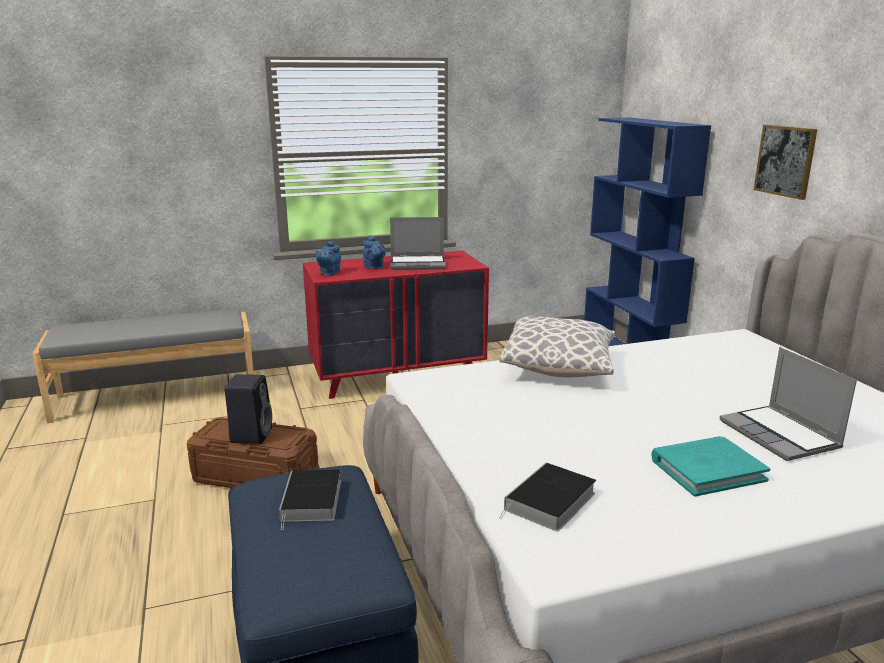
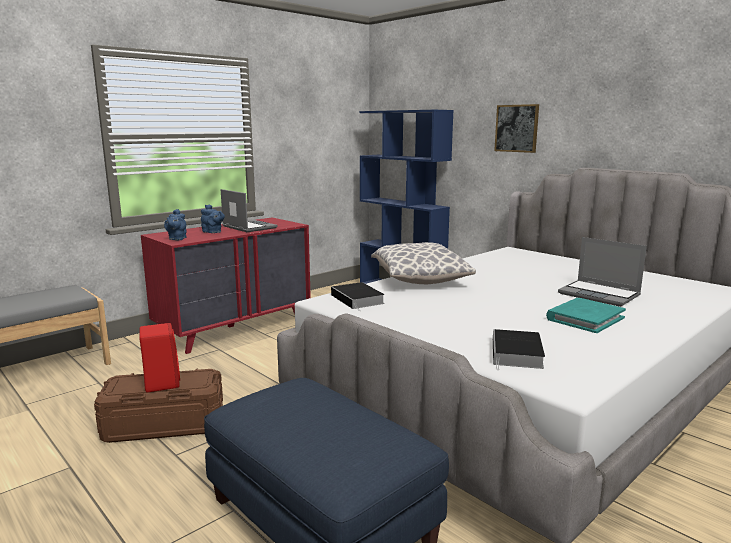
camera: 25 degrees left, 5 degrees down
(251, 434) = (161, 383): black speaker -> red speaker
(312, 501) = (301, 406): book -> book (358, 299)
(418, 264) = (248, 227): laptop -> laptop turned 105 degrees counterclockwise

